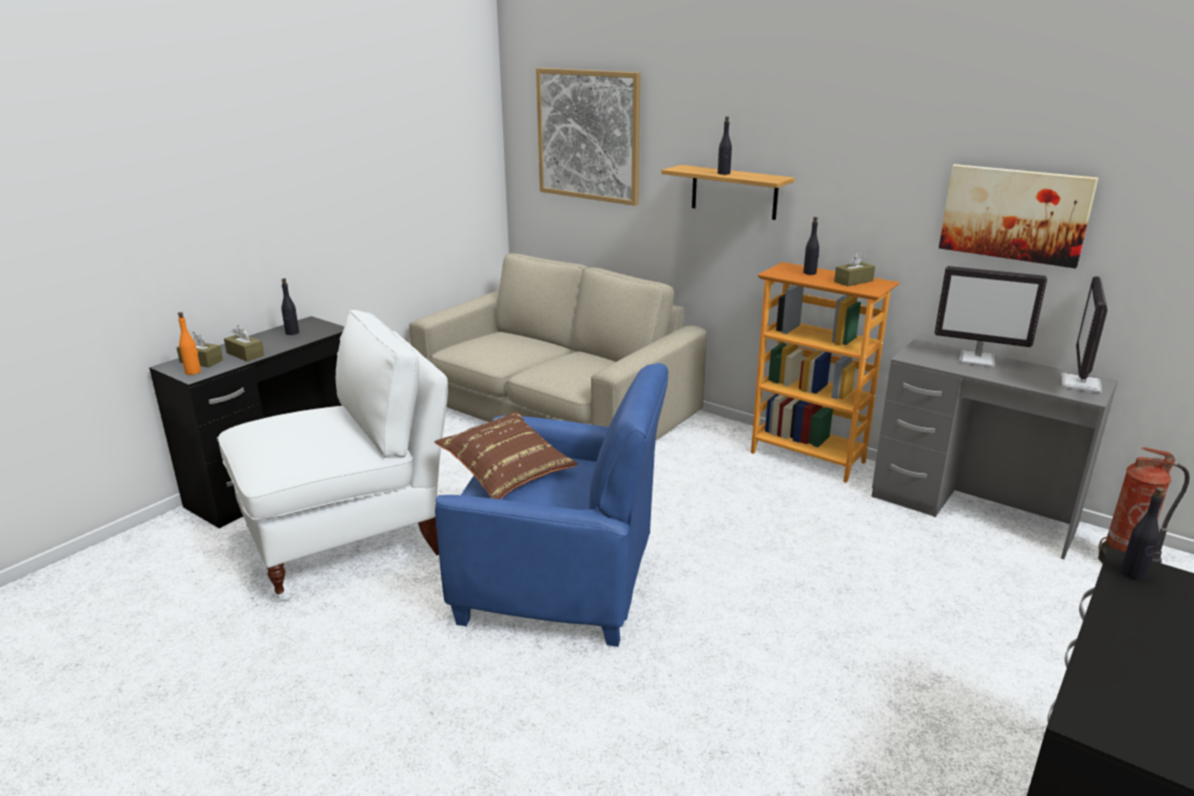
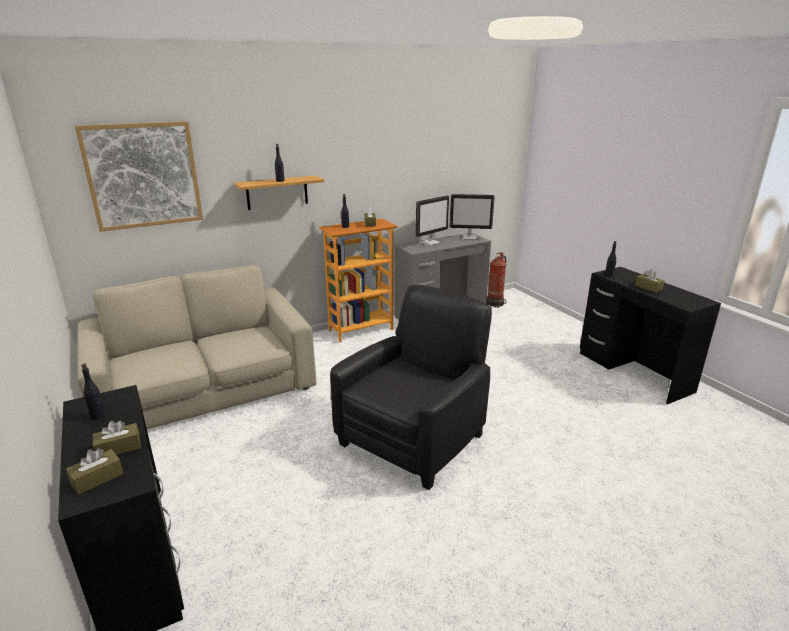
camera: 65 degrees left, 0 degrees up
(193, 372) = (123, 485): orange bottle -> none
(349, 542) = (289, 527): white chair -> none
(507, 473) = (385, 390): brown pillow -> none
(560, 582) = (413, 439): blue armchair -> black armchair
(1014, 214) = (423, 171): picture -> none
(1080, 384) = (469, 237): monitor -> monitor turned 45 degrees counterclockwise
(1136, 643) = (648, 287): none -> brown tissue box

